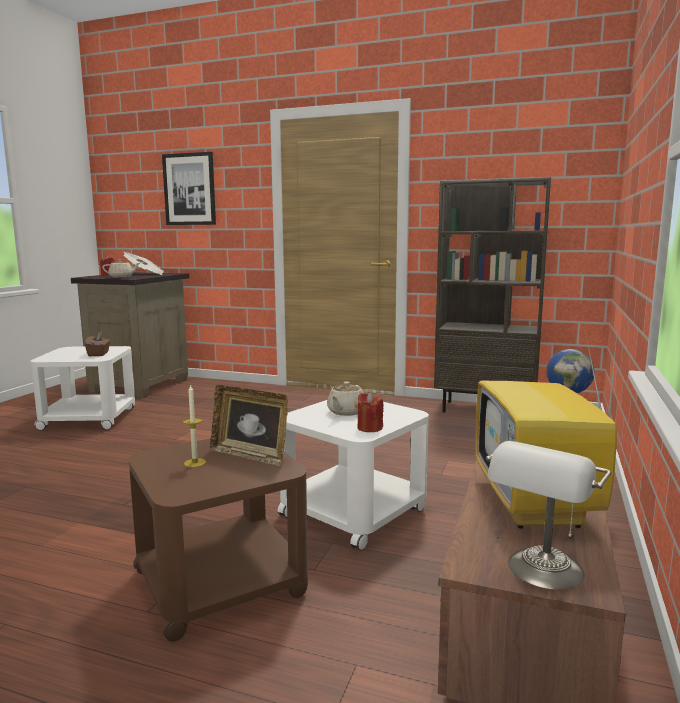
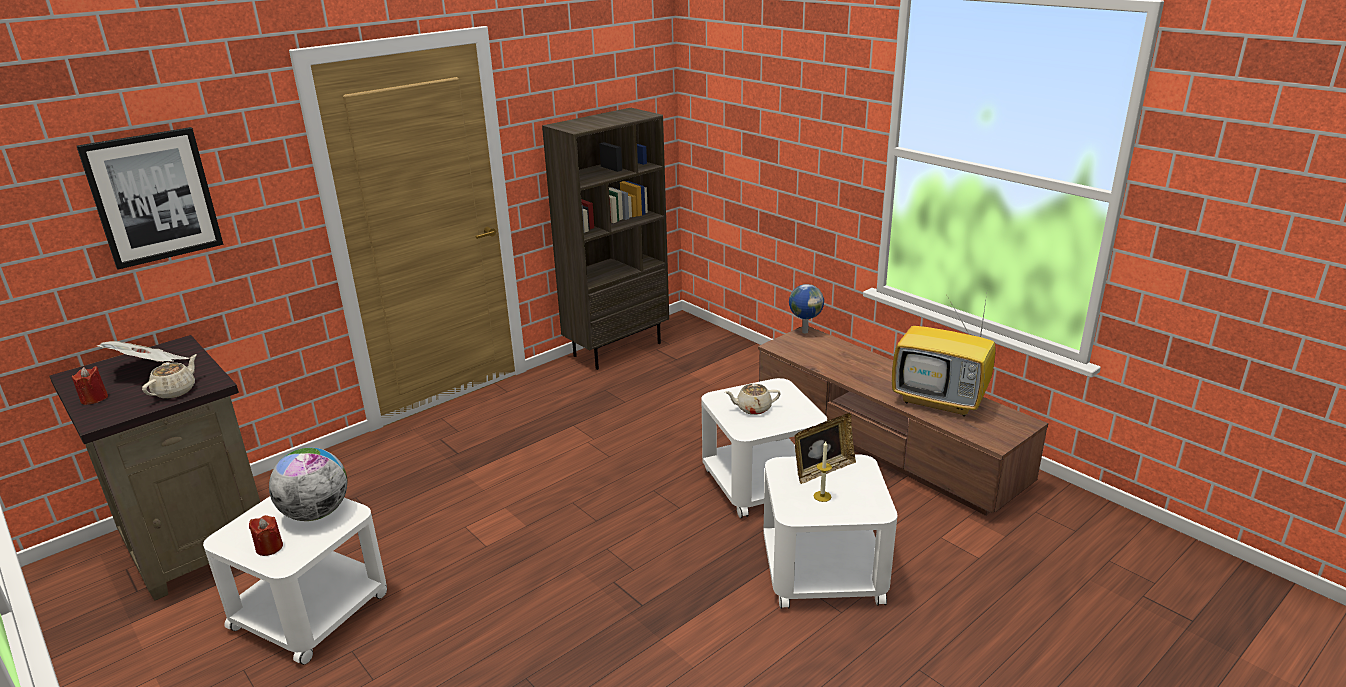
camera: 60 degrees left, 15 degrees up
(99, 354) = (316, 513): brown tissue box -> globe
(221, 581) = (823, 570): brown side table -> white side table
(346, 412) = (753, 408): beige teapot -> beige teapot turned 120 degrees clockwise
(369, 428) = (799, 410): red candle -> red candle (269, 547)
(542, 576) = (1013, 429): white table lamp -> none

